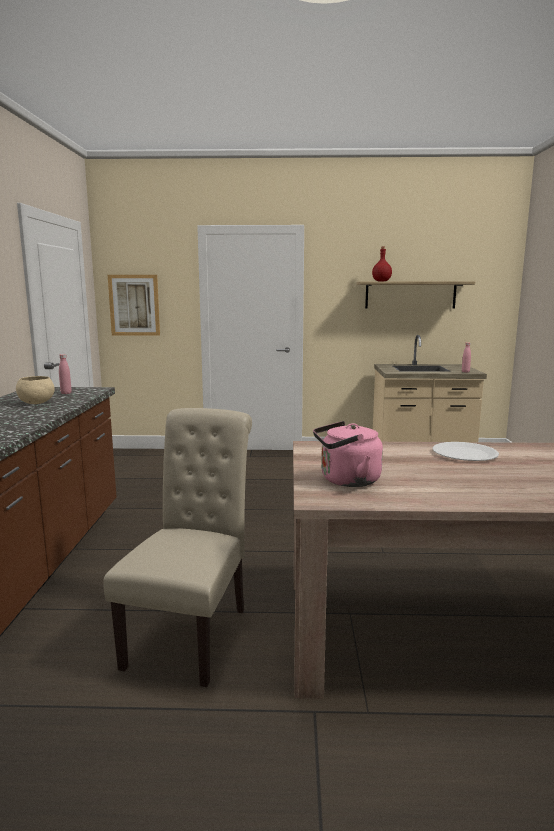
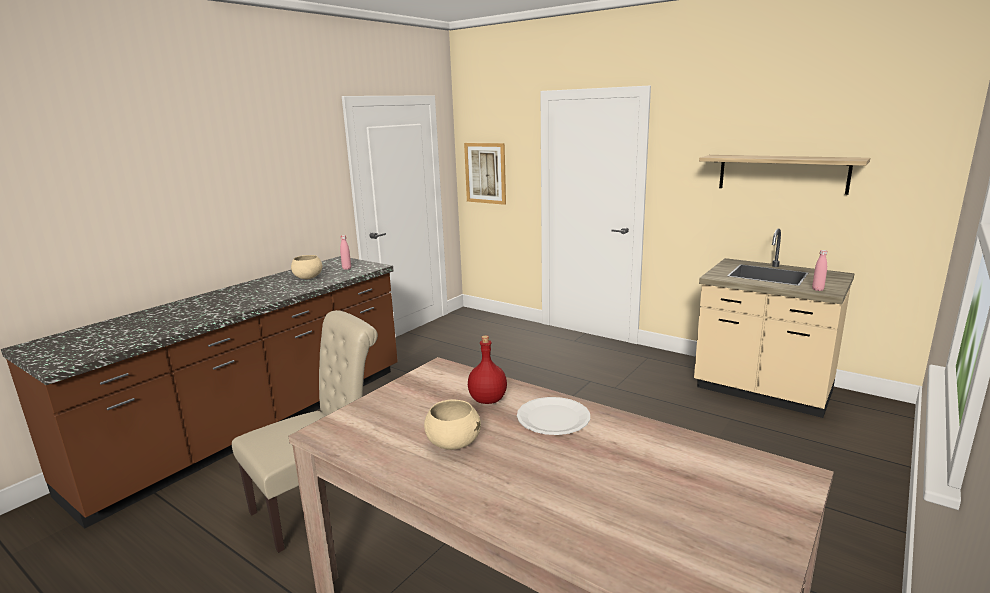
camera: 35 degrees right, 5 degrees up
(346, 481) = (380, 418): pink kettle -> none
(381, 281) = (732, 156): red bottle -> red bottle (487, 400)
(438, 480) = (453, 443): none -> beige bowl

